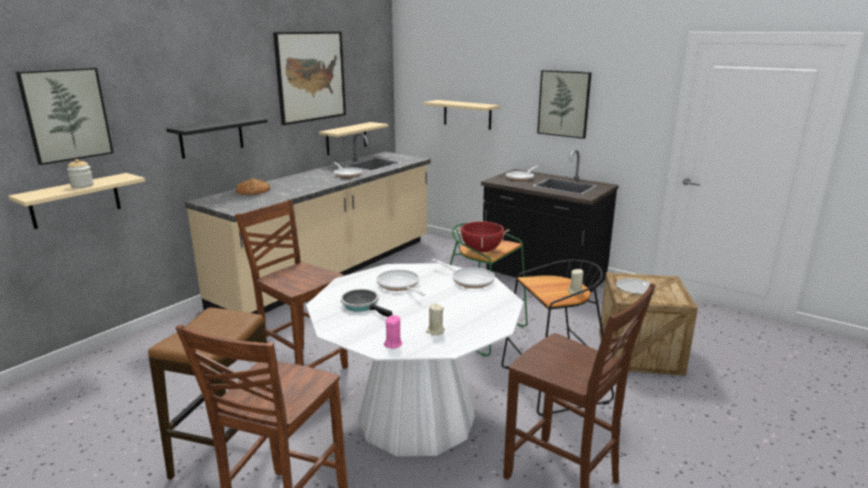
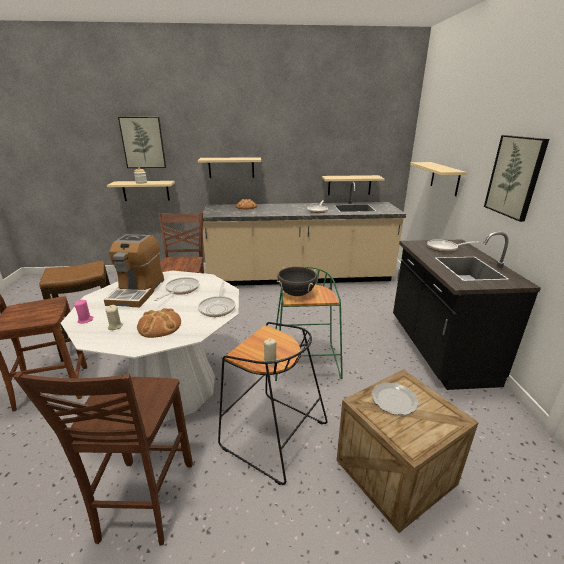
camera: 50 degrees right, 5 degrees up
(211, 137) = (231, 167): black shelf -> beige shelf
(310, 76) = (319, 133): picture -> none
(362, 305) = (137, 291): frying pan -> coffee machine
(467, 311) = (159, 325): none -> bread
(481, 250) = (296, 294): red cooking pot -> black cooking pot

